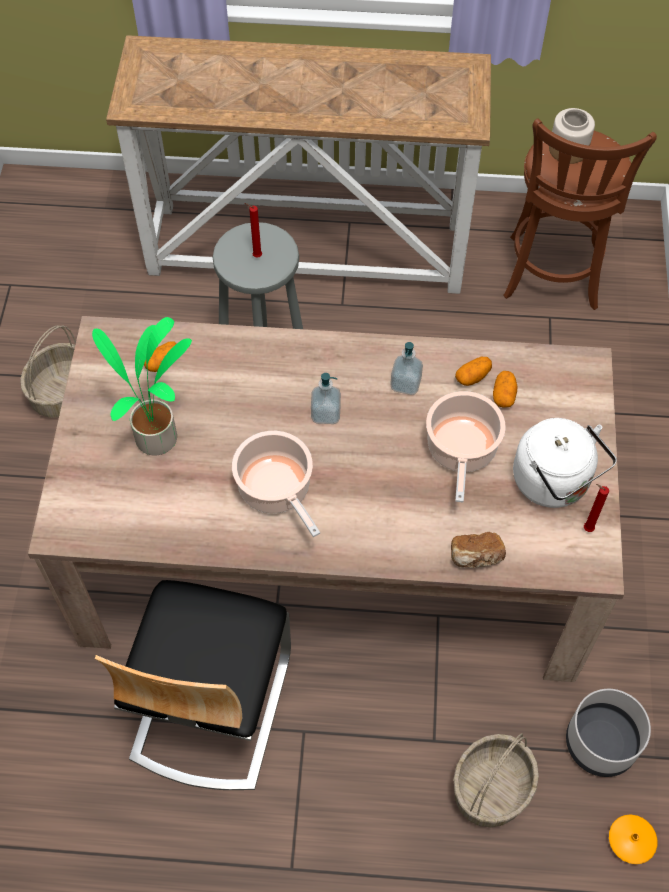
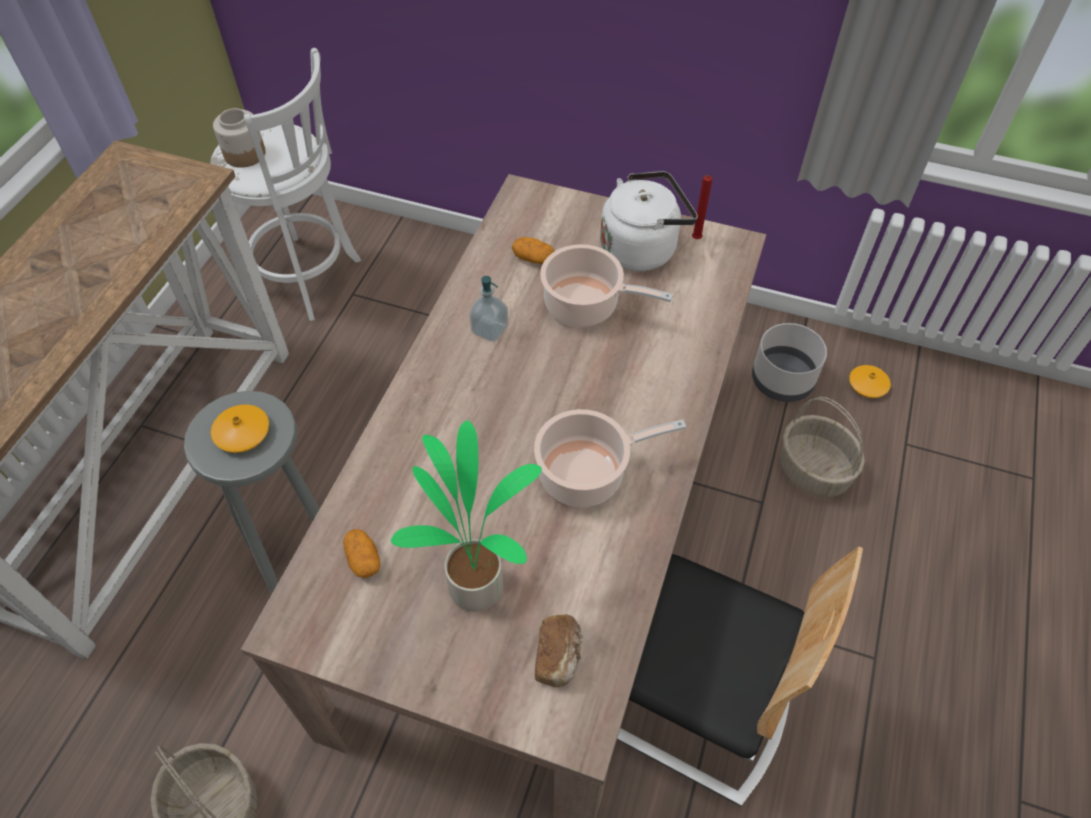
camera: 75 degrees left, 5 degrees down
(255, 256) = (242, 433): red candle -> orange vase
(325, 413) = (502, 407): soap dispenser -> none
(473, 377) = (502, 275): potato -> none
(476, 557) = (709, 323): bread -> bread (559, 656)
(552, 277) = (309, 279): brown stool -> white stool

